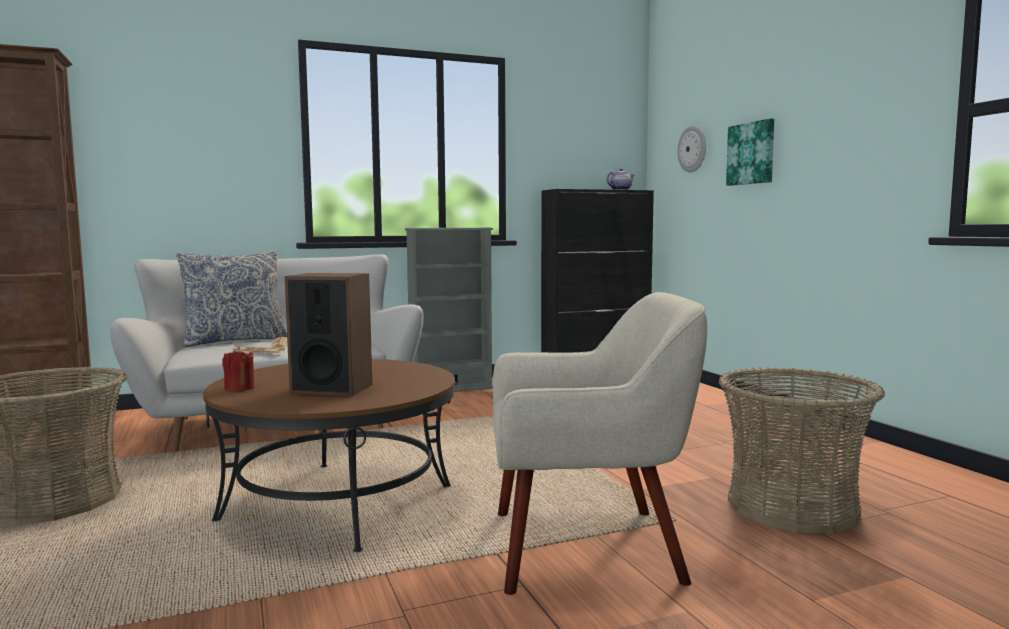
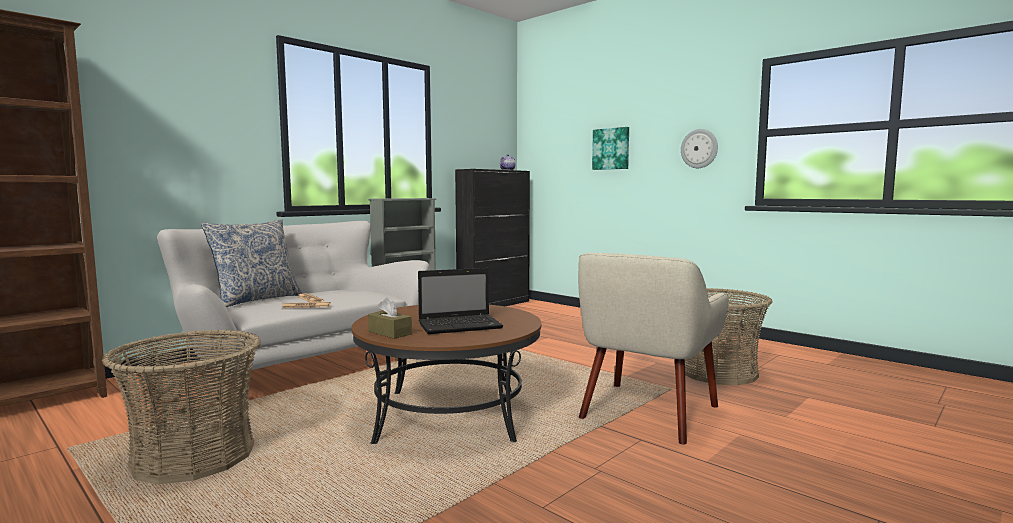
camera: 25 degrees left, 0 degrees up
(239, 388) = (390, 333): red candle -> brown tissue box
(332, 388) = (461, 326): speaker -> laptop
(588, 547) = (646, 412): beige armchair -> beige armchair turned 150 degrees clockwise
(692, 149) = (560, 143): wall clock -> wall clock (699, 148)

